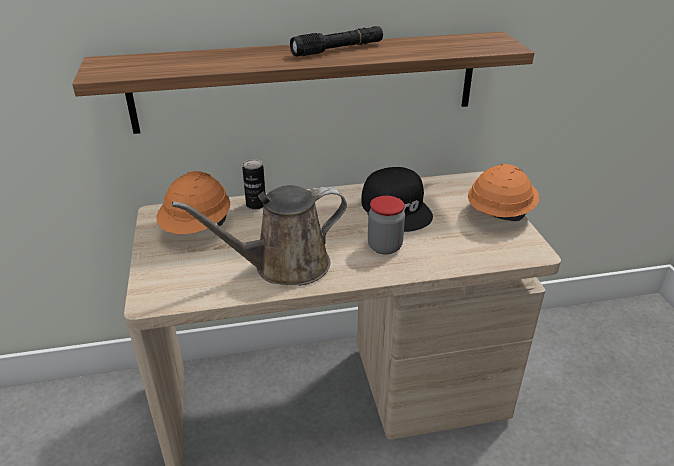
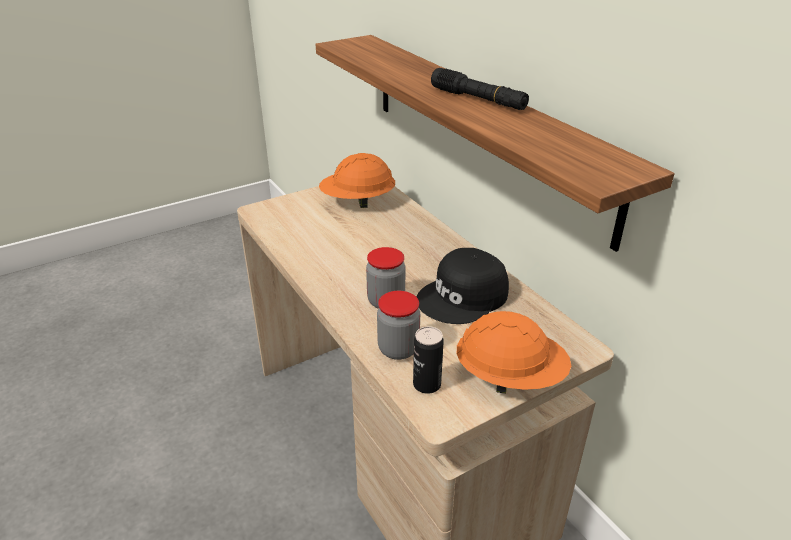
camera: 70 degrees right, 0 degrees up
(256, 205) = (412, 217): can -> can (427, 384)
(284, 266) = (326, 253): brown watering can -> none
(453, 254) = (398, 349): none -> jar

